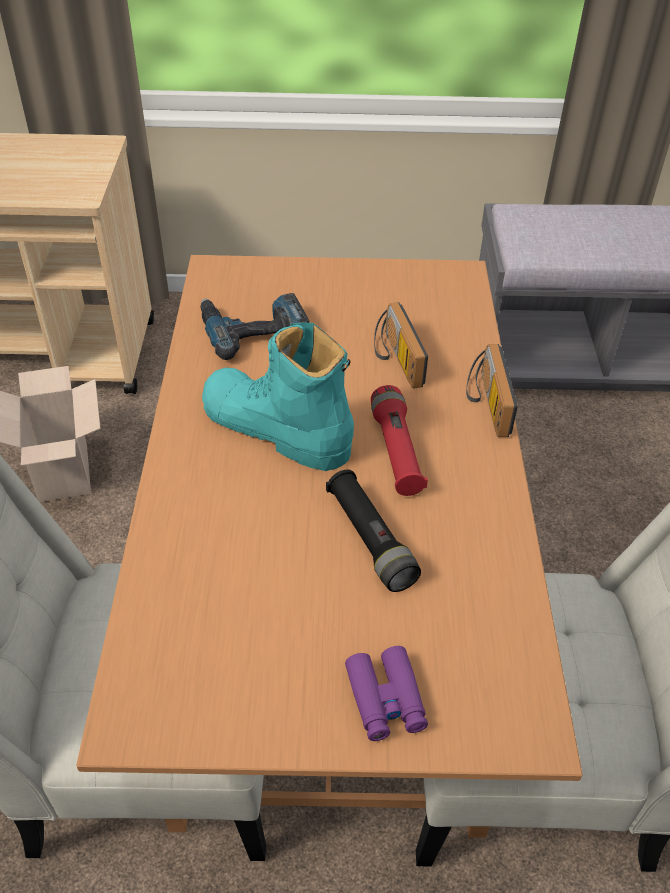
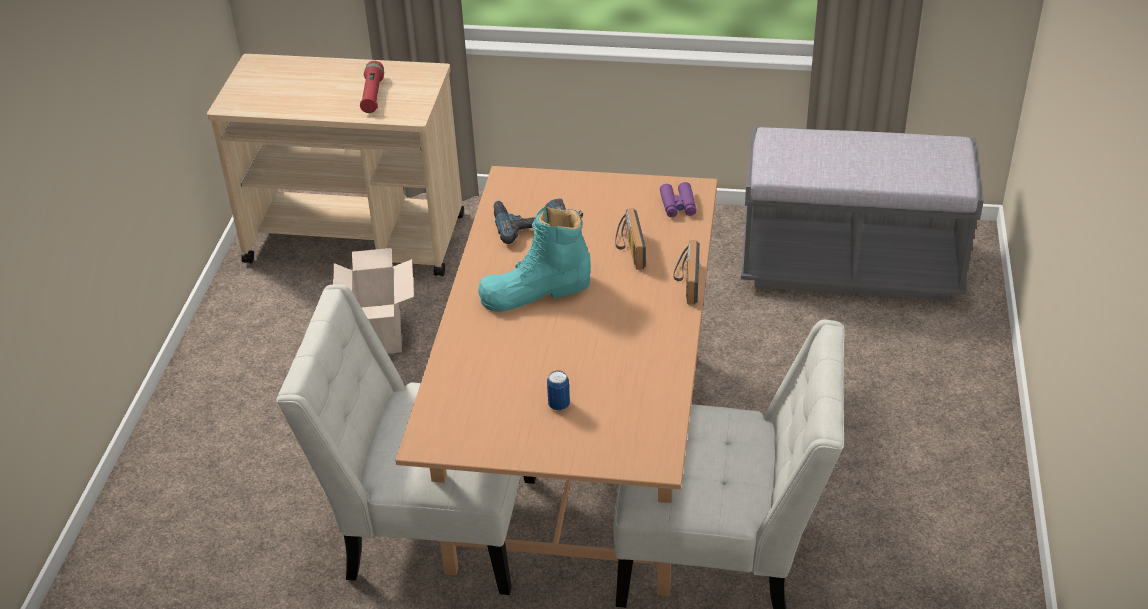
camera: 10 degrees right, 5 degrees down
(276, 429) = (535, 291): turquoise boot -> turquoise boot turned 60 degrees counterclockwise
(344, 626) = (559, 405): none -> can
(370, 540) = (585, 360): black flashlight -> none
(385, 699) = (575, 442): purple binoculars -> purple binoculars (678, 205)
(396, 451) = (615, 309): red flashlight -> red flashlight (372, 95)

